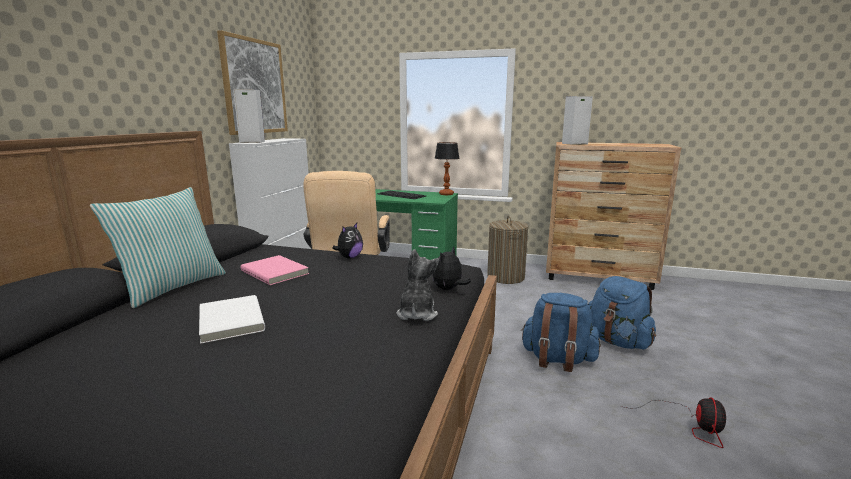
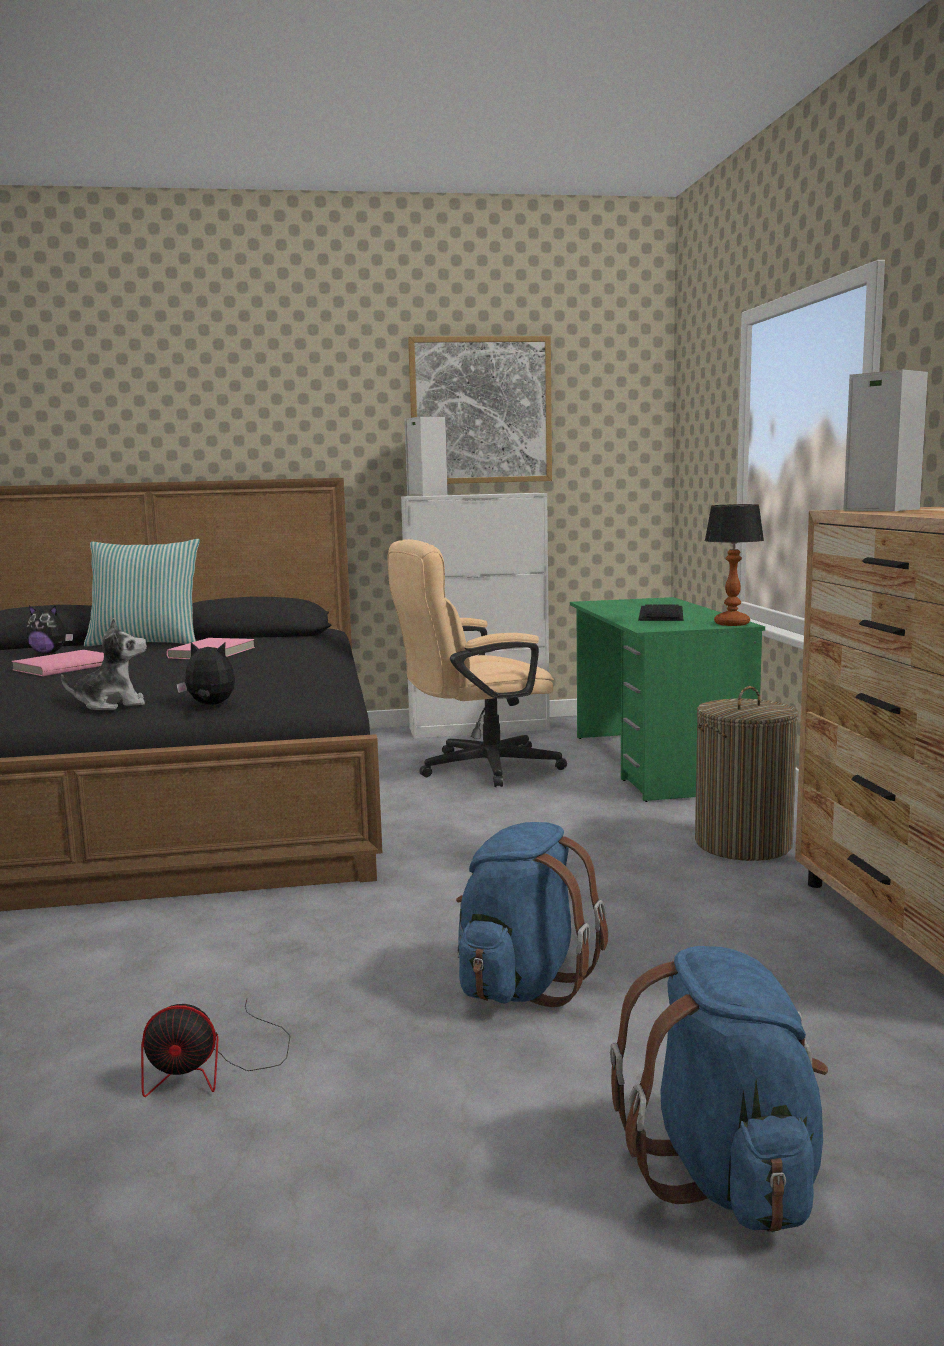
camera: 65 degrees right, 5 degrees down
(229, 321) = (63, 666): white book -> pink book
(349, 257) = (300, 661): plush toy -> plush toy (49, 653)
(557, 359) = (383, 933): blue backpack -> blue backpack (727, 1173)

